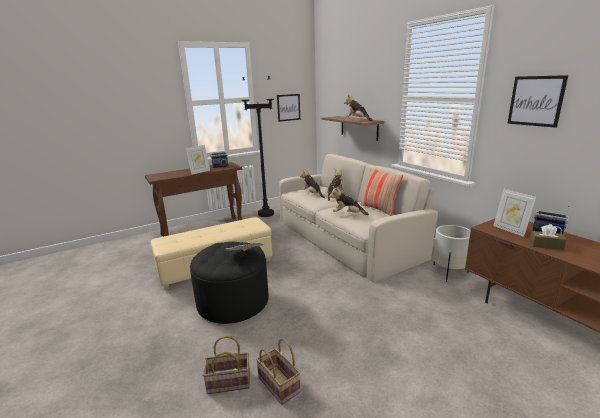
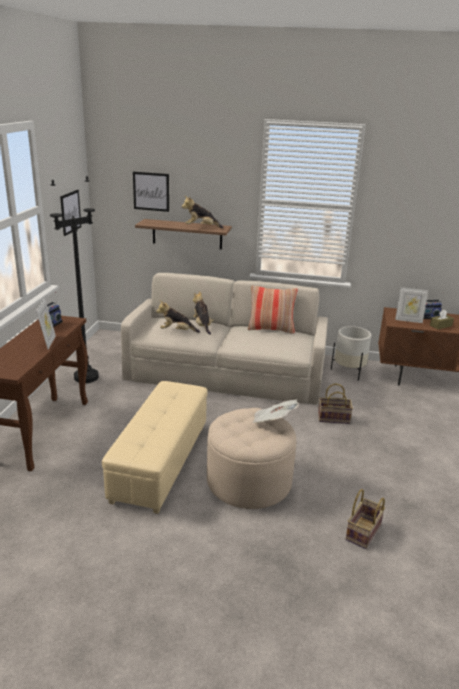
camera: 50 degrees left, 5 degrees up
(233, 302) = (249, 481): black ottoman -> beige ottoman
(280, 385) = (391, 509): basket -> basket (334, 418)
(347, 214) = (260, 344): plush toy -> none
(536, 101) = (405, 211): picture -> picture (151, 191)

